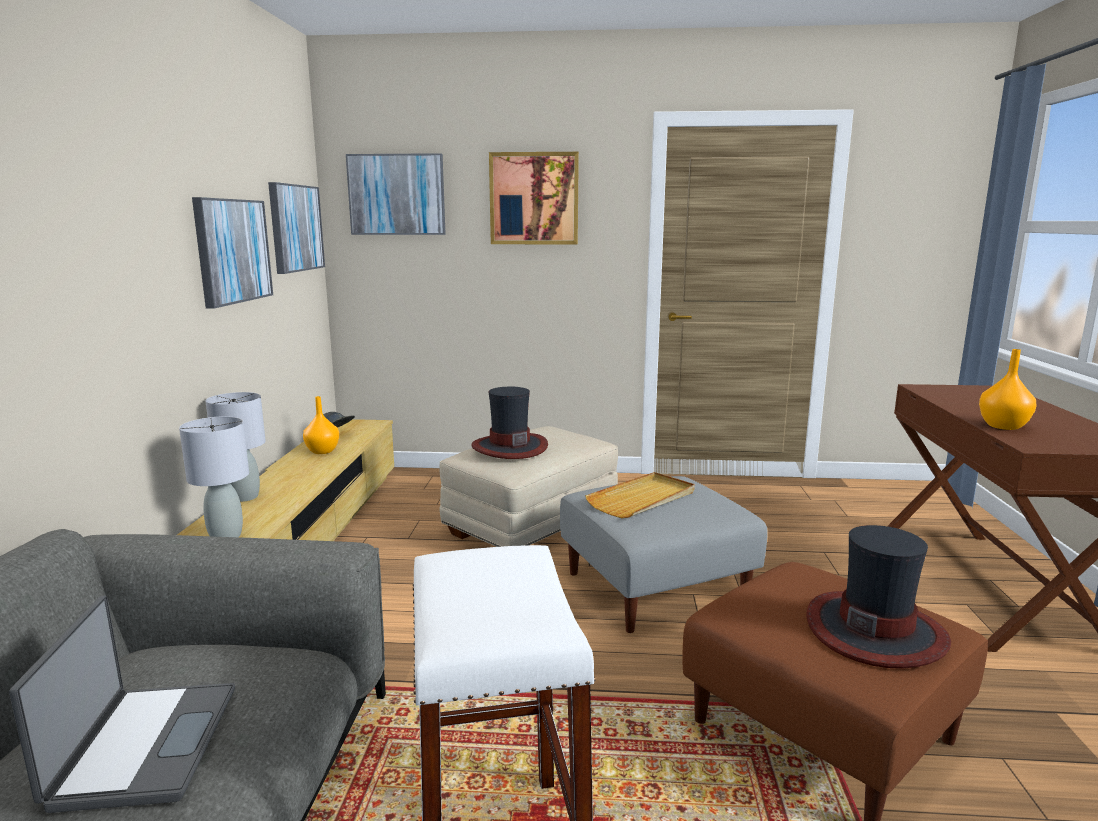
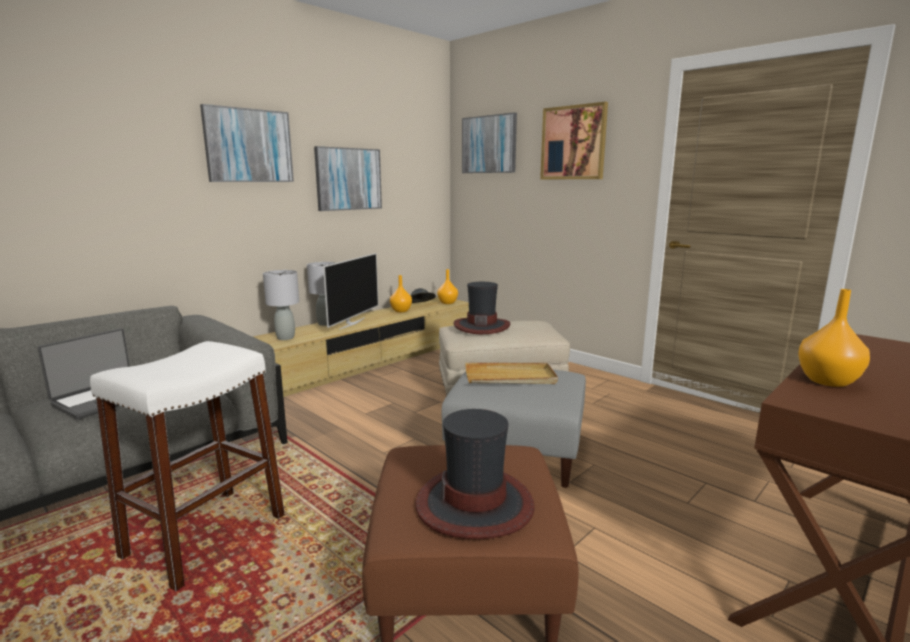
camera: 40 degrees right, 0 degrees up
(287, 486) = (351, 323): none -> television
(295, 228) = (417, 168): picture -> picture (248, 146)
(364, 426) = (448, 303): none -> orange vase

